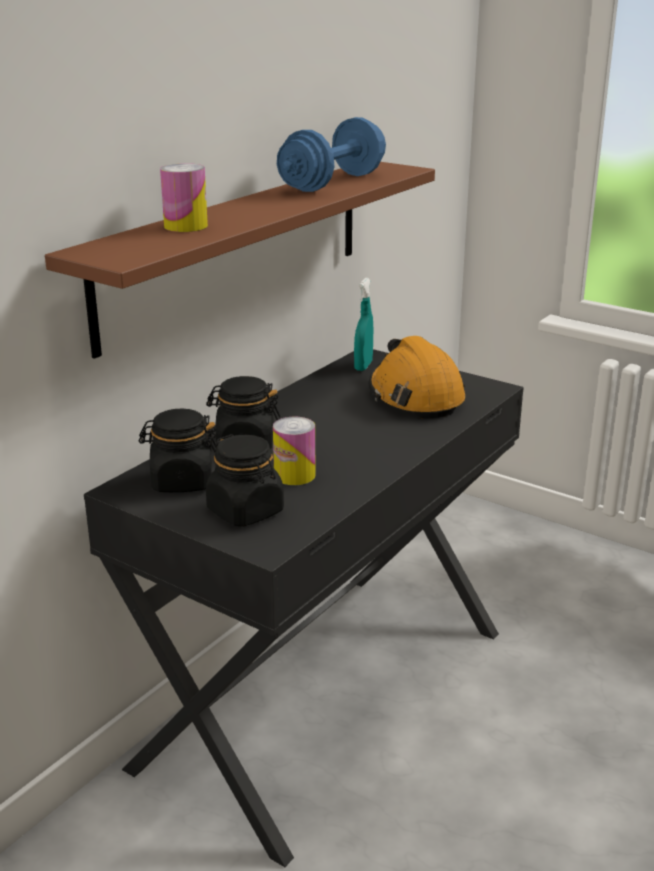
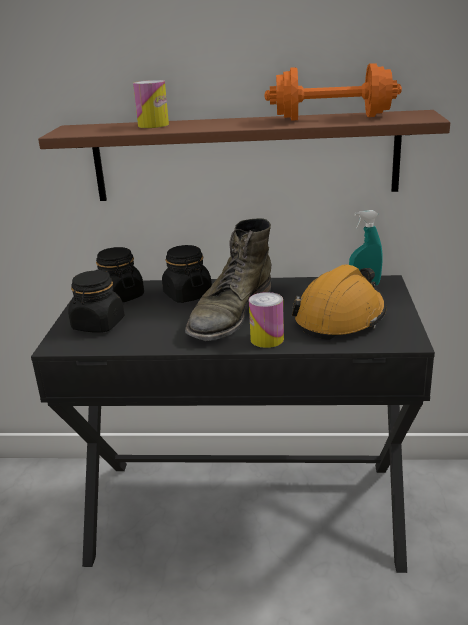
camera: 60 degrees right, 0 degrees up
(294, 475) = (160, 321): can -> can (267, 339)
(331, 437) = (230, 314): none -> green boot
(333, 183) = (332, 118): blue dumbbell -> orange dumbbell

